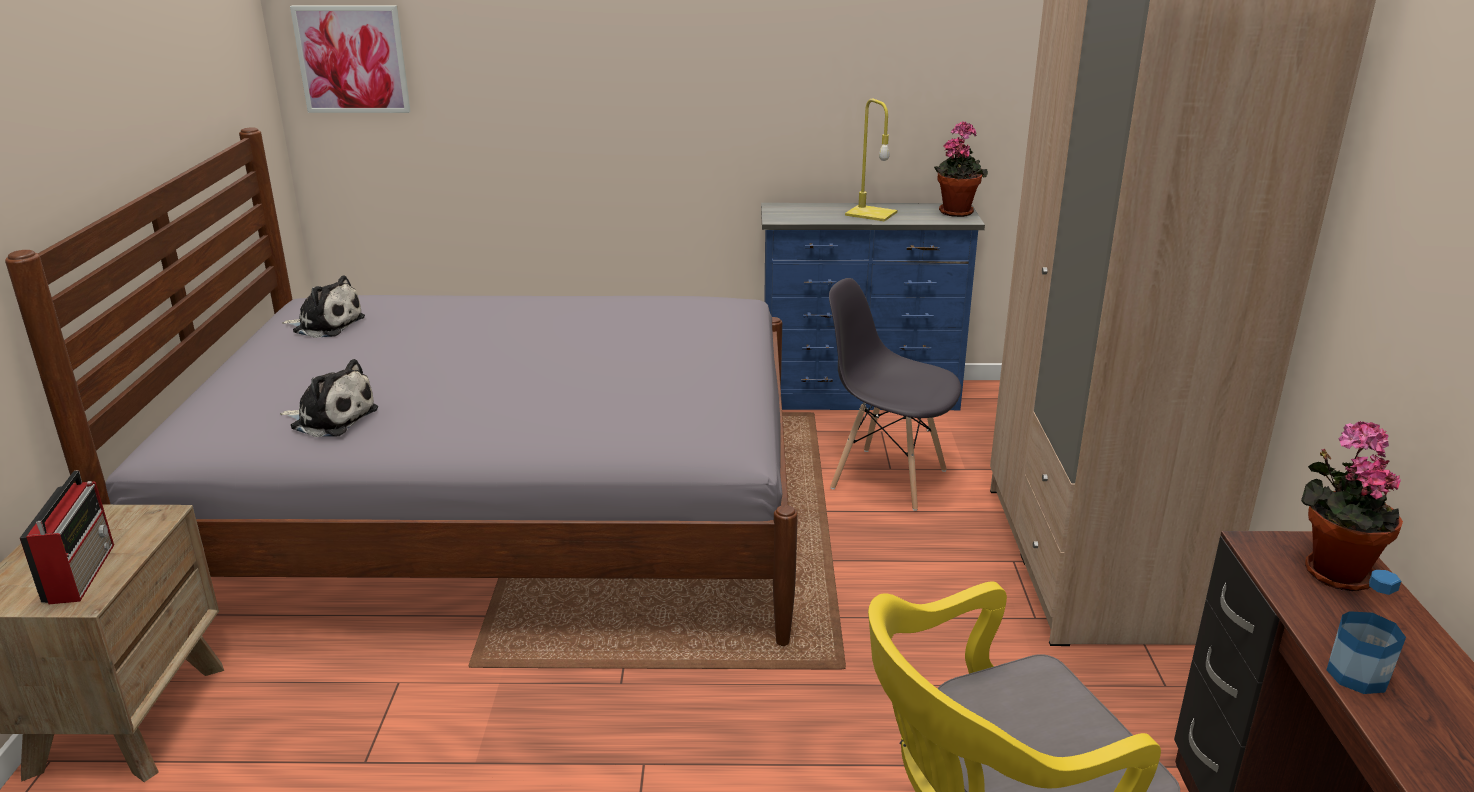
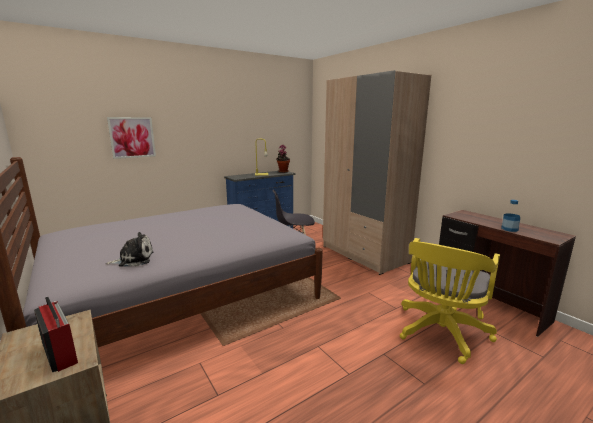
camera: 35 degrees left, 10 degrees down
(326, 325) = (81, 236): plush toy -> none
(352, 59) = (53, 131): picture -> picture (132, 137)
(1332, 571) = (472, 216): potted plant -> none

